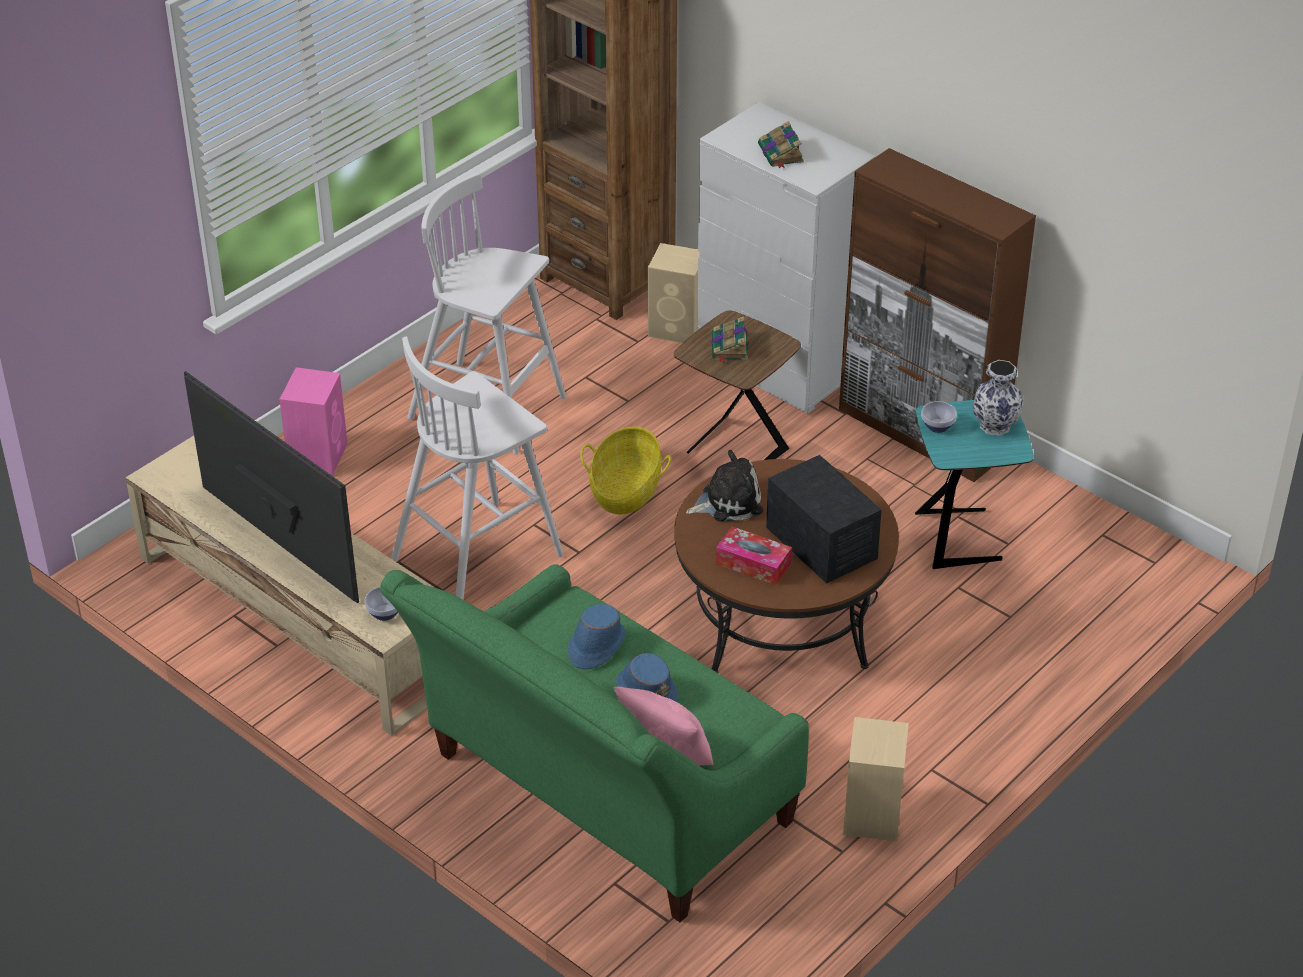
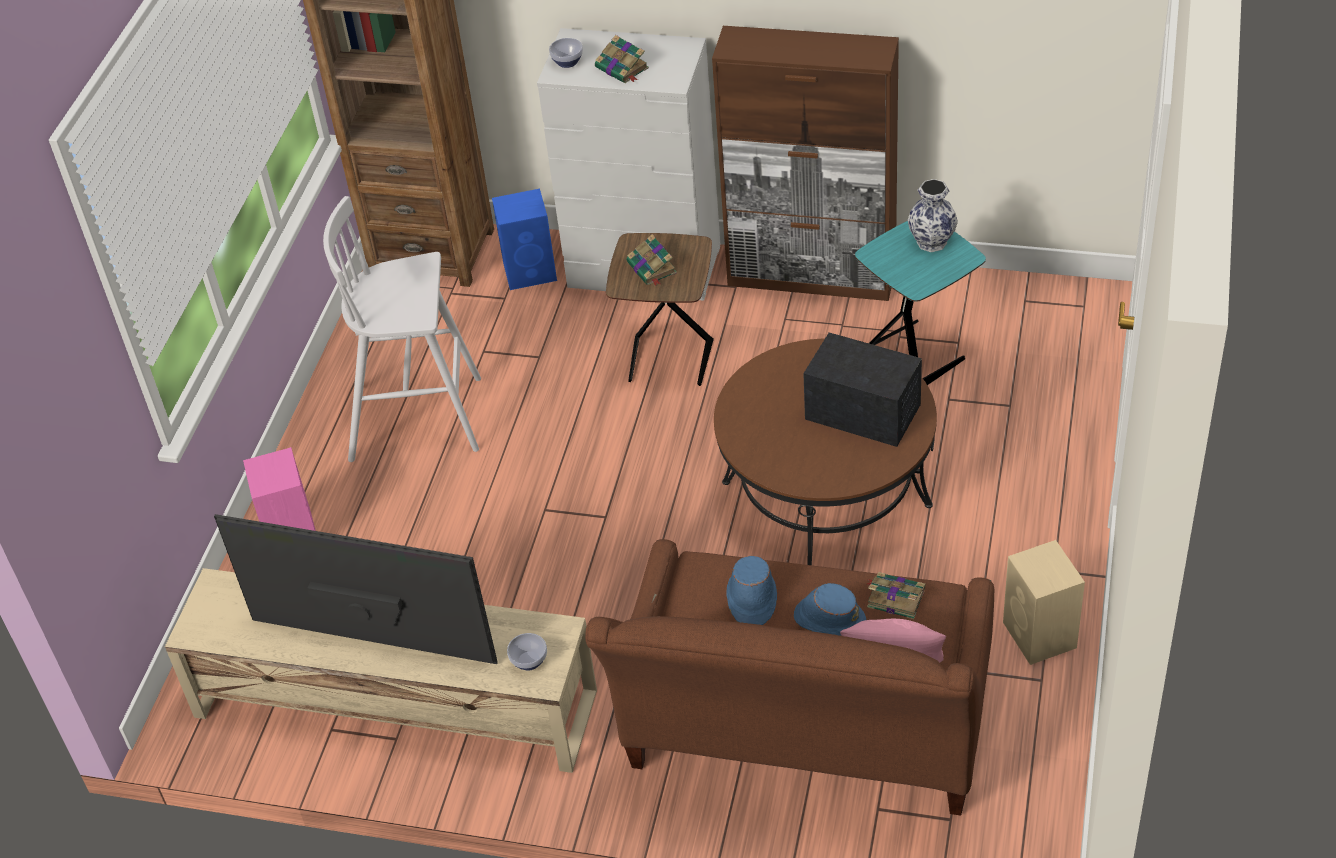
camera: 25 degrees left, 5 degrees up
(480, 556) = (519, 562): white stool -> none
(600, 799) = (804, 737): green sofa -> brown sofa
(625, 490) = (602, 440): basket -> none
(678, 328) = (531, 271): beige speaker -> blue speaker
(716, 699) = (894, 598): none -> book
(728, 501) = (753, 411): plush toy -> none
(753, 564) = (821, 458): tissue box -> none
(936, 426) = (885, 263): bowl -> bowl (566, 62)

